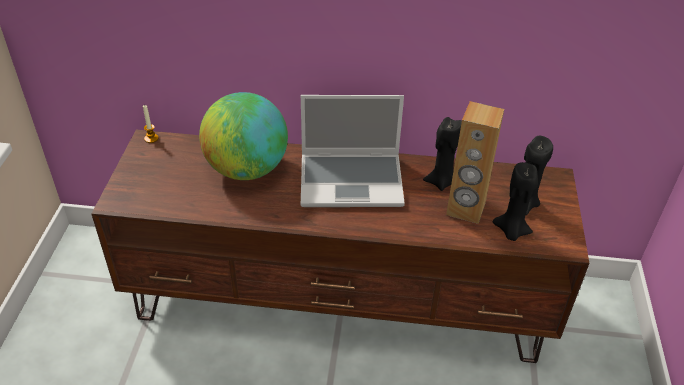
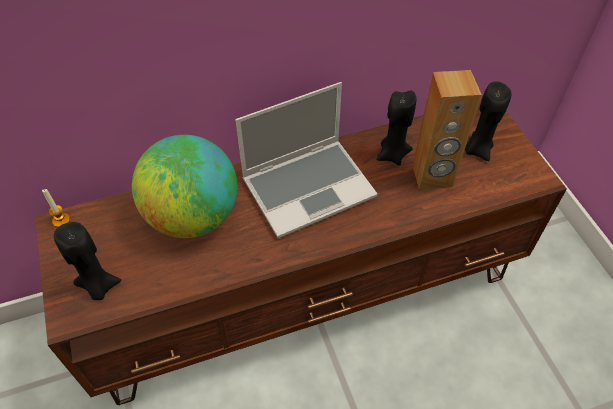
camera: 25 degrees left, 10 degrees up
(511, 231) = (485, 183): black candle -> black candle (98, 286)

